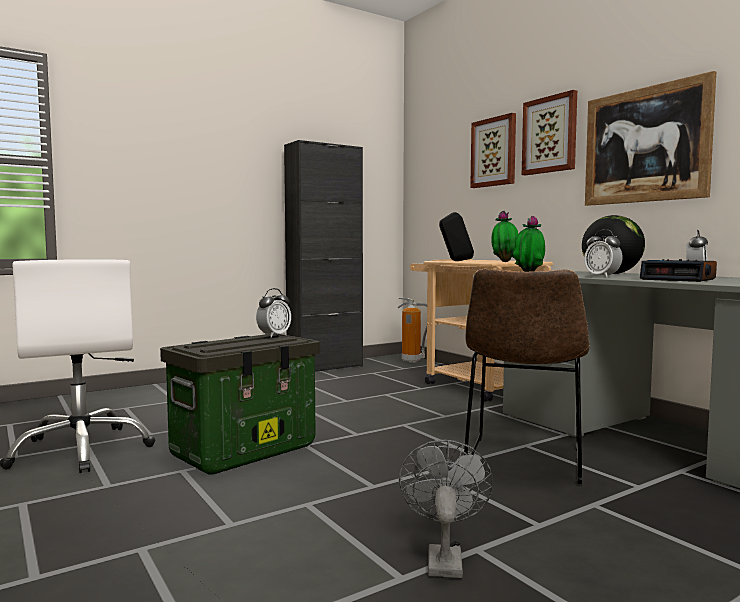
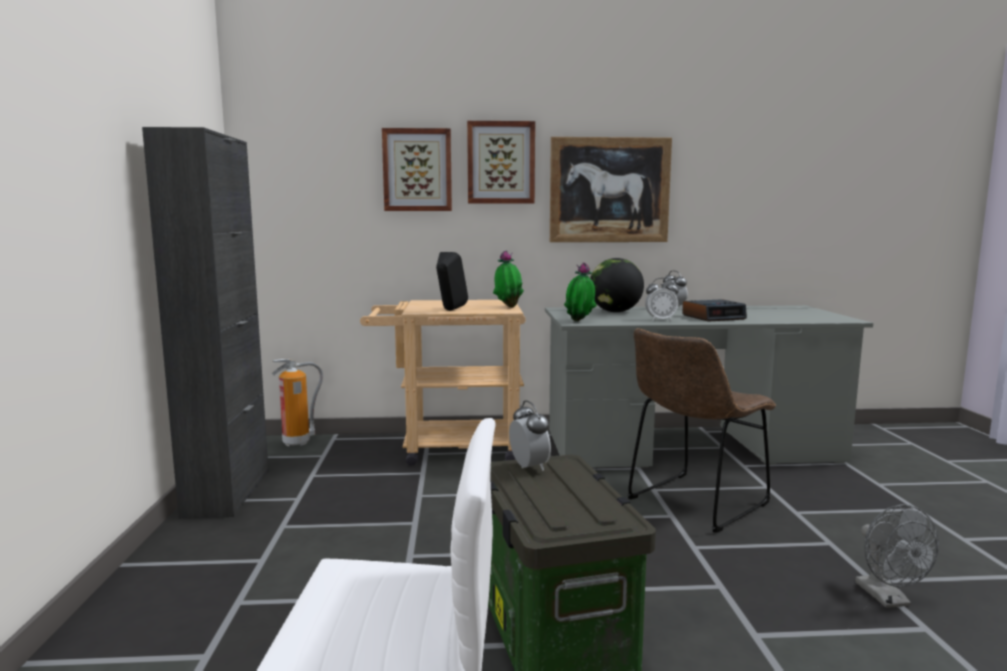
camera: 60 degrees left, 5 degrees up
(443, 558) = (888, 599): grey fan -> grey fan turned 135 degrees counterclockwise
(524, 461) = (693, 503): brown chair -> brown chair turned 90 degrees clockwise

